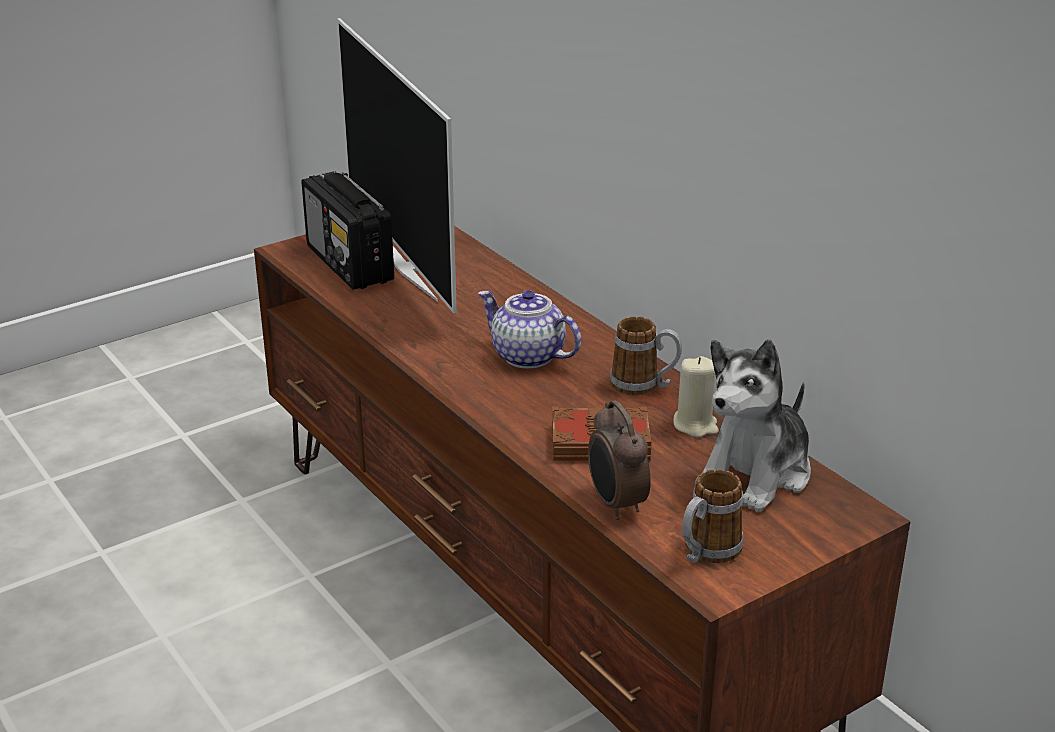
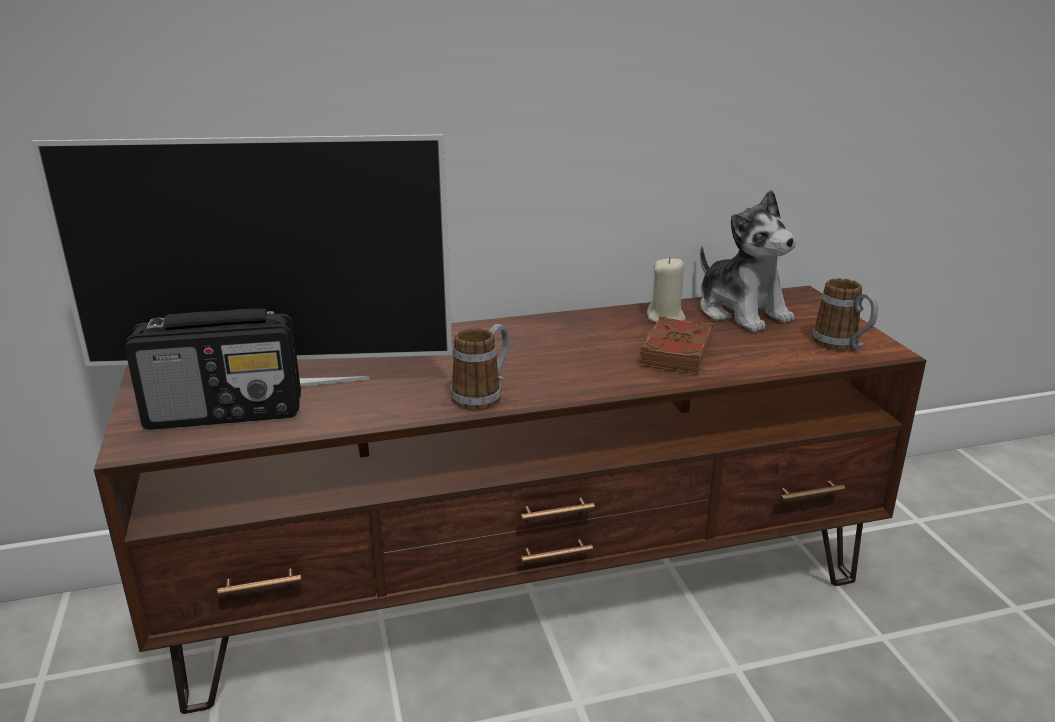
camera: 70 degrees left, 5 degrees down
(527, 356) = (513, 357): teapot -> none
(615, 504) = (770, 363): alarm clock -> none
(644, 386) = (596, 323): mug -> mug (483, 395)

